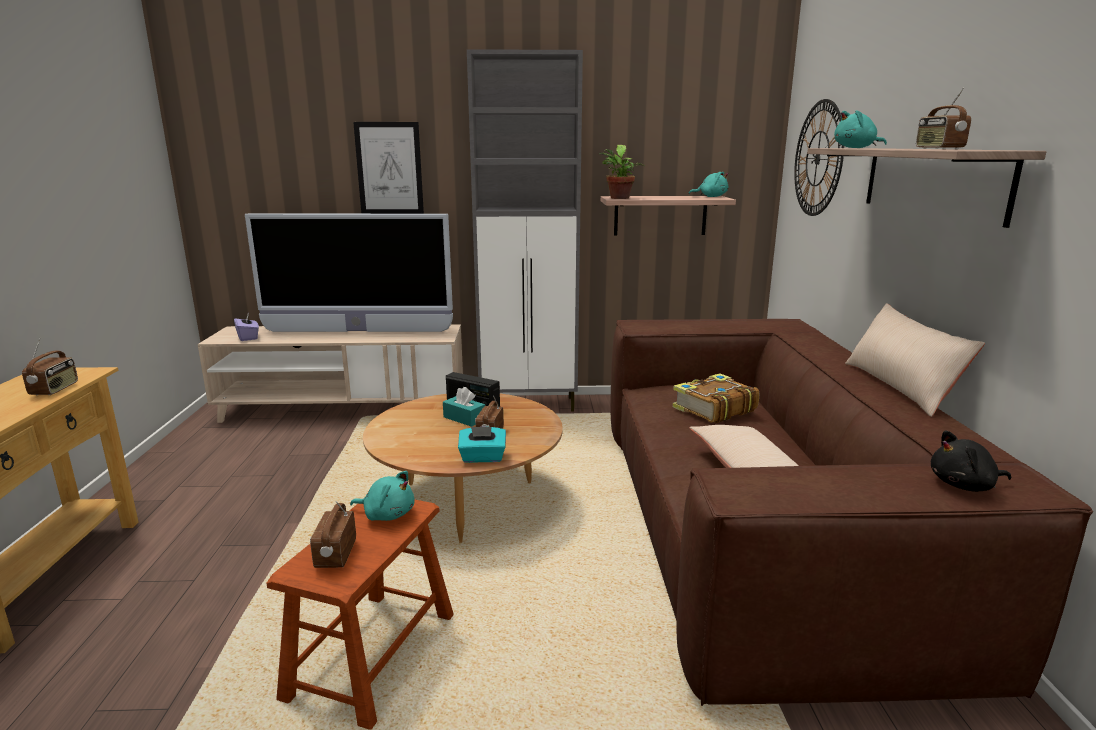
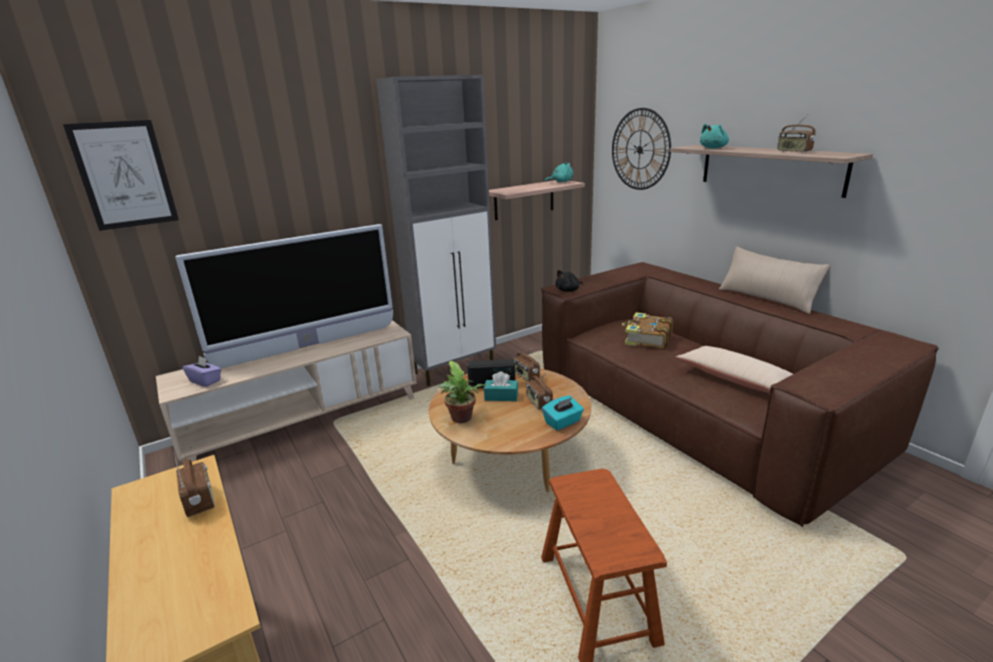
camera: 30 degrees left, 5 degrees up
(335, 555) = (608, 534): radio -> radio (525, 376)
(387, 514) = (589, 490): turquoise plush toy -> none
(389, 168) = (310, 189): picture -> picture (124, 175)
(619, 198) = (510, 192): potted plant -> potted plant (462, 419)
(964, 485) = (886, 351): black plush toy -> black plush toy (568, 290)

